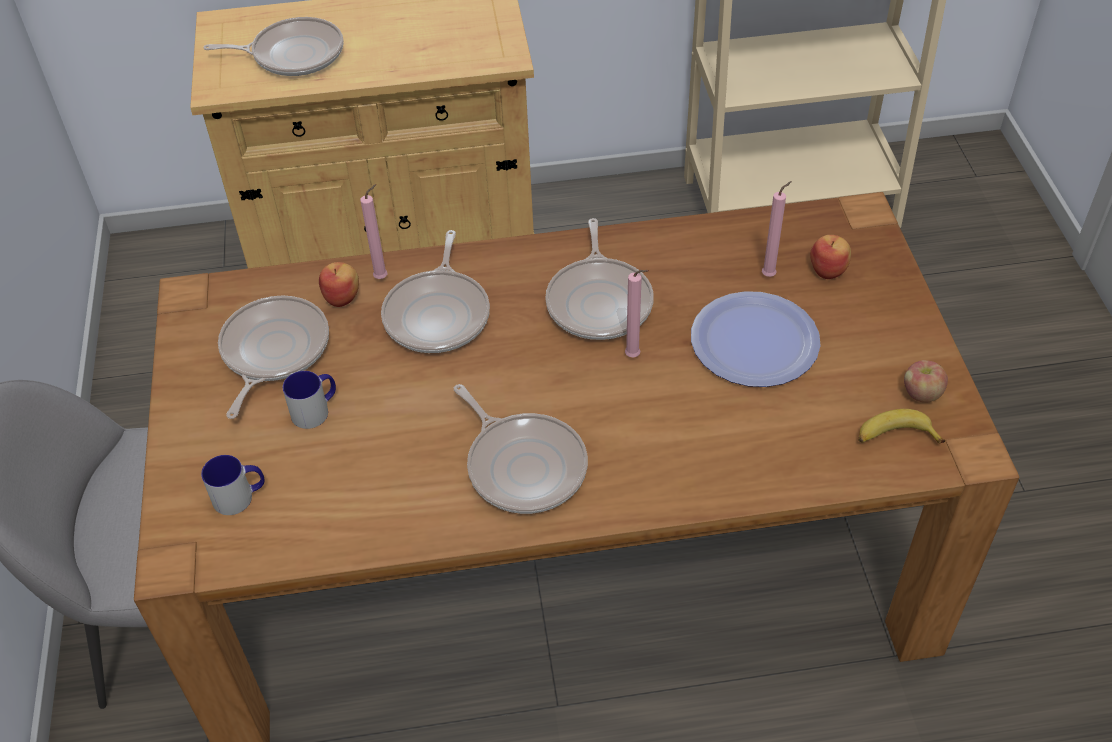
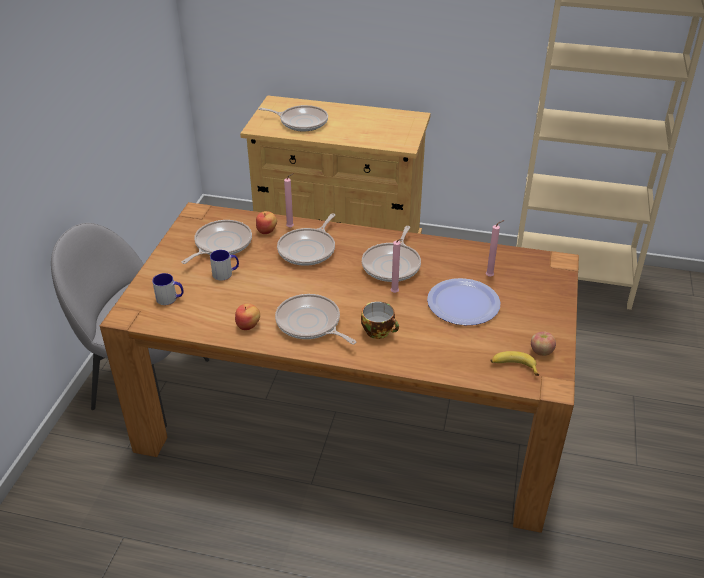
camera: 20 degrees right, 10 degrees down
(523, 465) = (310, 324): frying pan -> frying pan turned 150 degrees clockwise
(648, 441) = (379, 331): none -> cup
(828, 269) = (524, 282): apple -> apple (248, 325)

